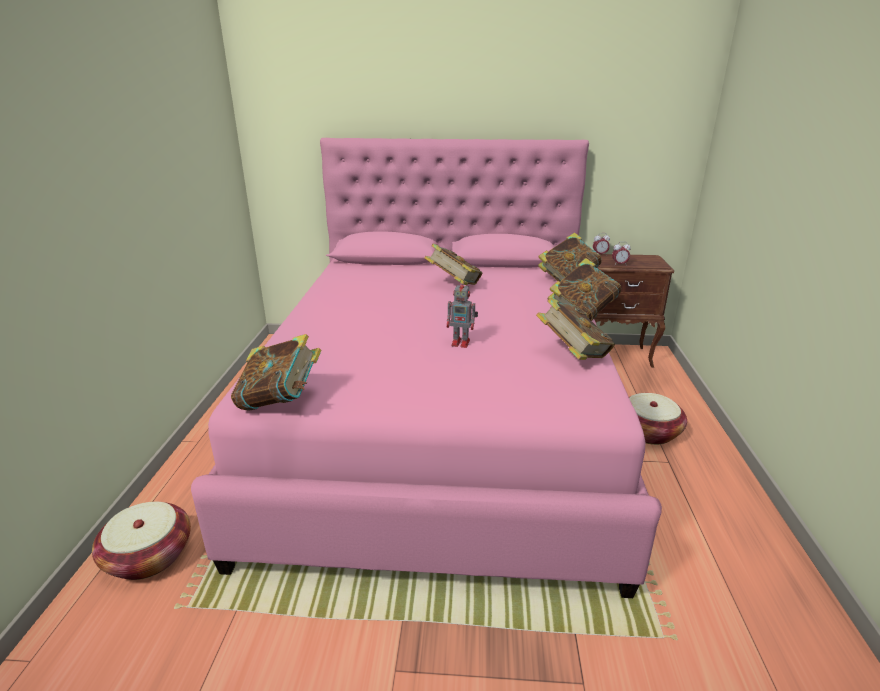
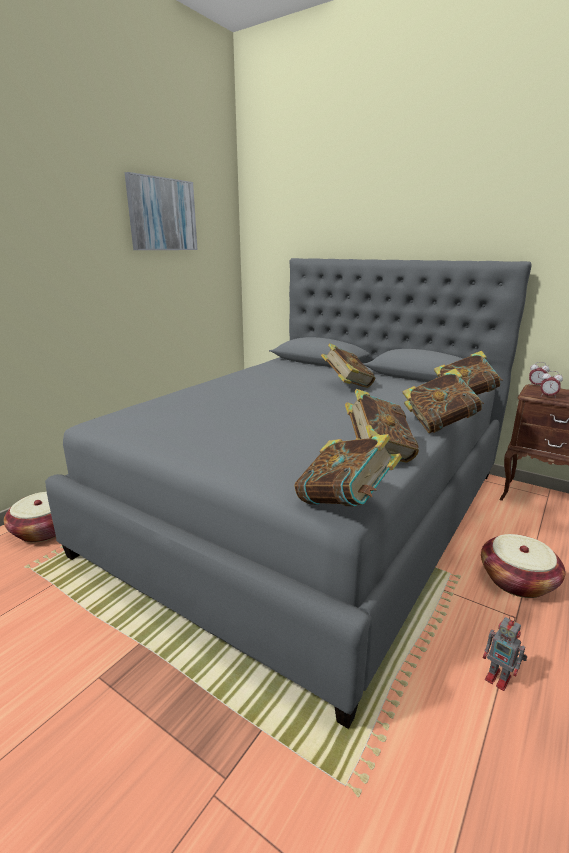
camera: 30 degrees right, 5 degrees down
(163, 92) = (162, 214): none -> picture
(281, 401) = (109, 430): book -> book (344, 504)
(441, 426) = (309, 510): pink bed -> grey bed
(462, 343) = (291, 424): toy robot -> toy robot (499, 679)

